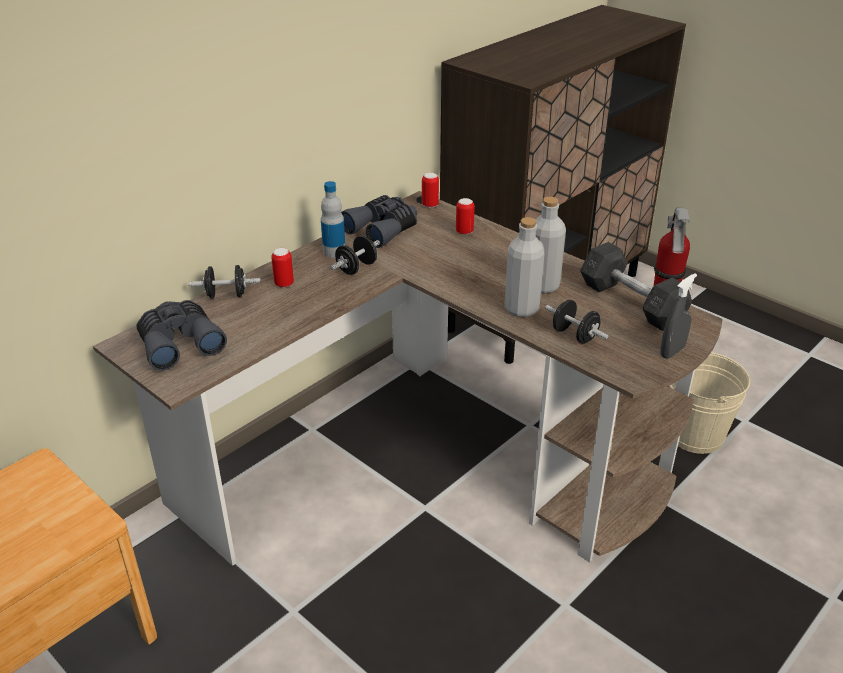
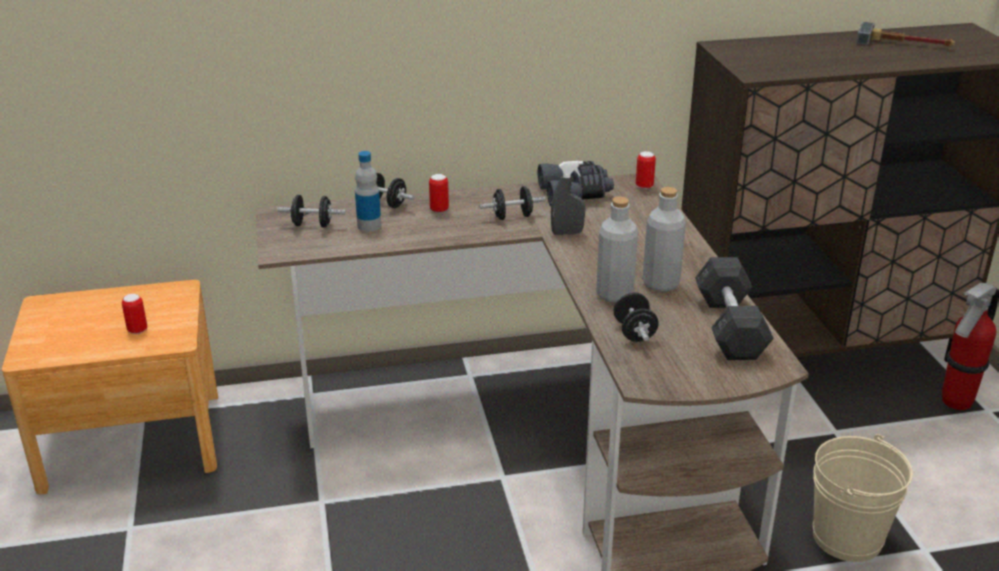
camera: 35 degrees right, 5 degrees down
(179, 342) = (312, 225): grey binoculars -> black dumbbell
(334, 252) = (510, 198): bottle -> bottle (369, 226)
(464, 232) = (647, 218): can -> can (137, 330)
(587, 30) = (905, 43): none -> hammer
(672, 352) = (711, 379): grey spray bottle -> grey spray bottle (567, 233)

